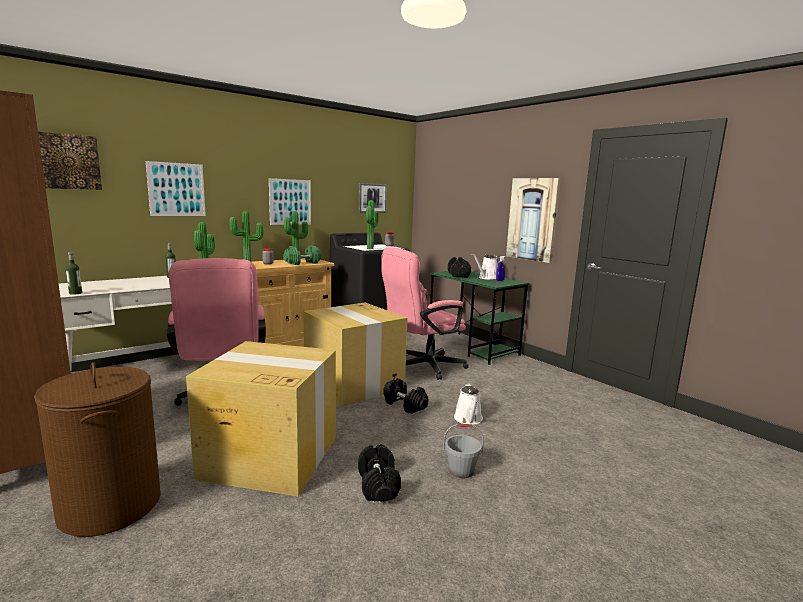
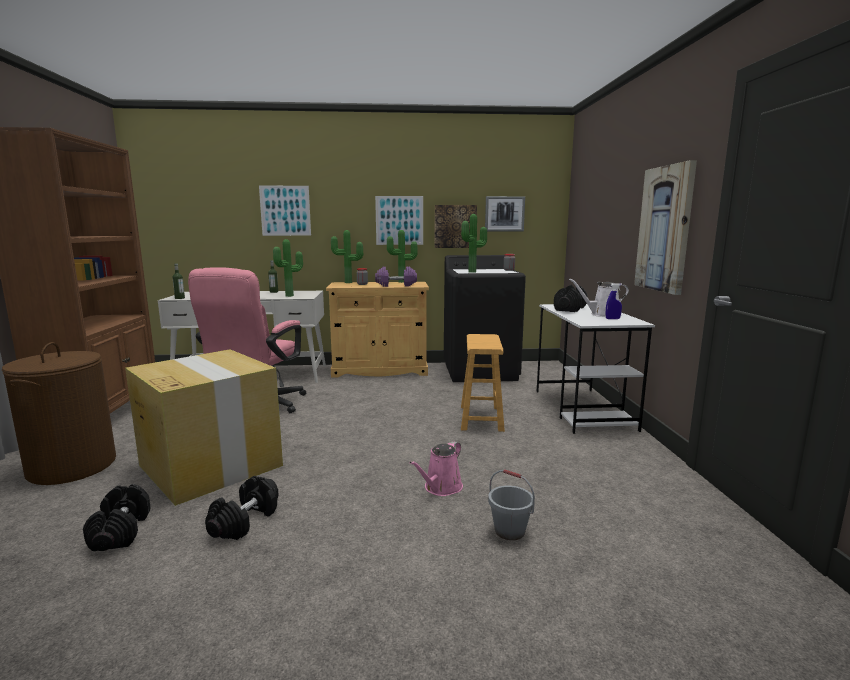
camera: 35 degrees right, 0 degrees up
(67, 161) = (200, 190): picture -> picture (455, 226)
(302, 263) = (396, 285): green dumbbell -> purple dumbbell
(354, 384) = (381, 420): cardboard box -> none
(404, 405) = (396, 453): black dumbbell -> black dumbbell (120, 531)
(422, 367) = (481, 418): pink office chair -> brown stool
(461, 471) = (339, 540): grey bucket -> grey bucket (509, 531)
(468, 419) = (441, 488): white watering can -> pink watering can
(473, 348) = (583, 410): green desk -> white desk

